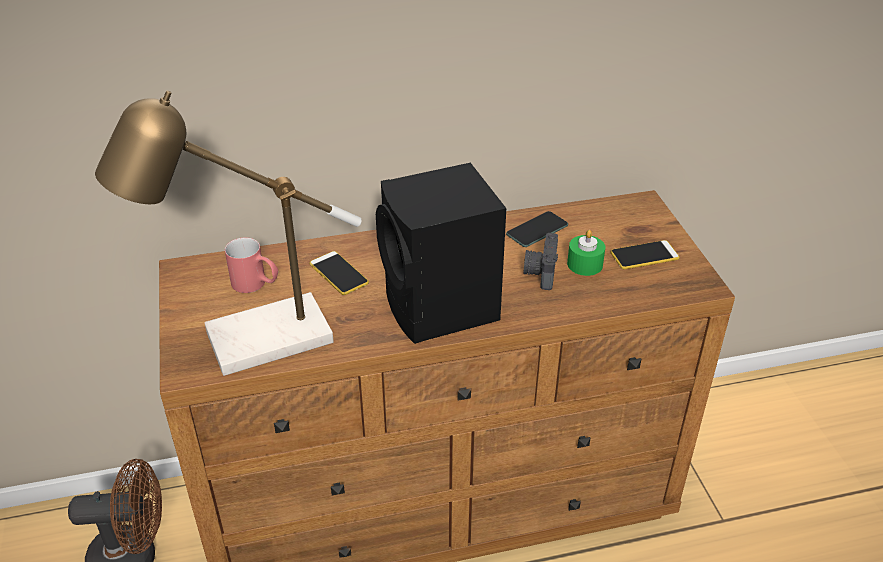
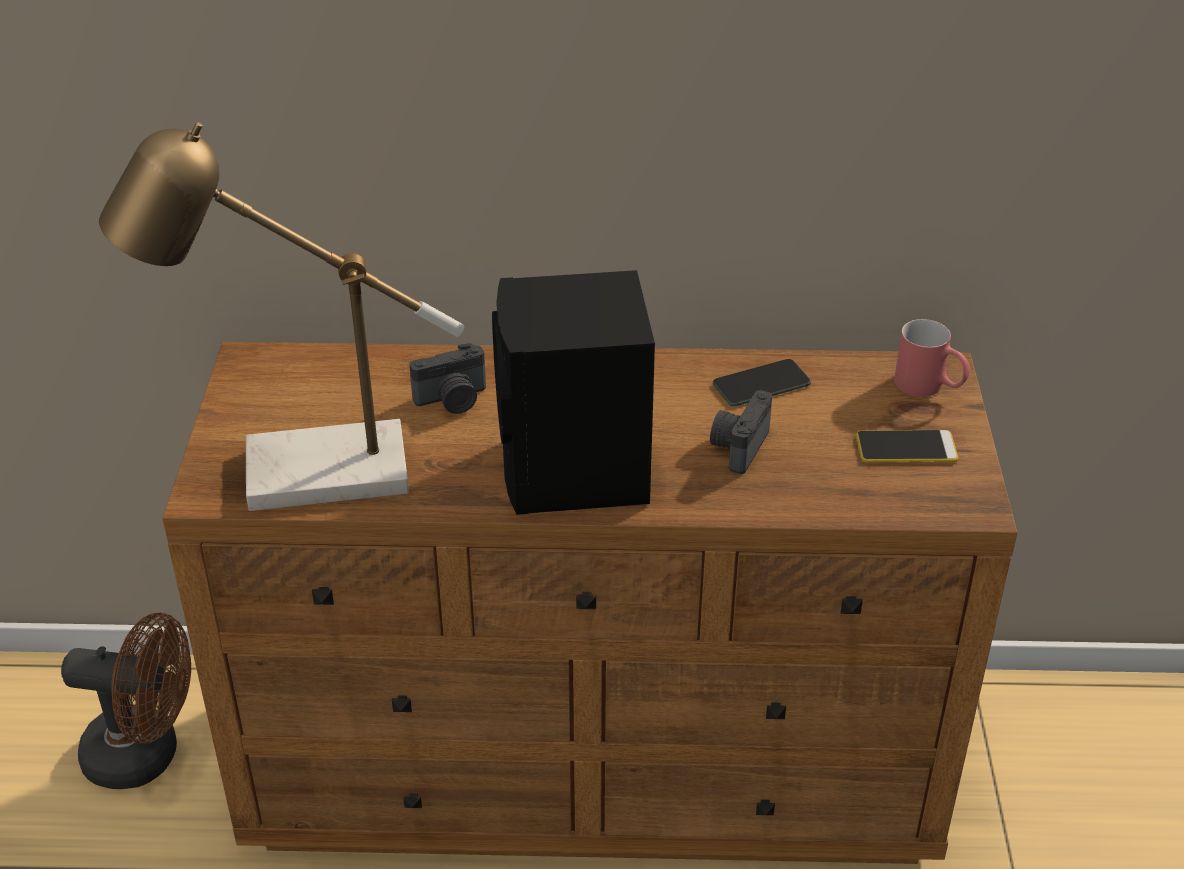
camera: 15 degrees right, 0 degrees up
(256, 285) = (336, 396): red mug -> red mug (929, 387)
(338, 273) = (453, 400): phone -> camera
(585, 264) = (810, 446): green candle -> none

